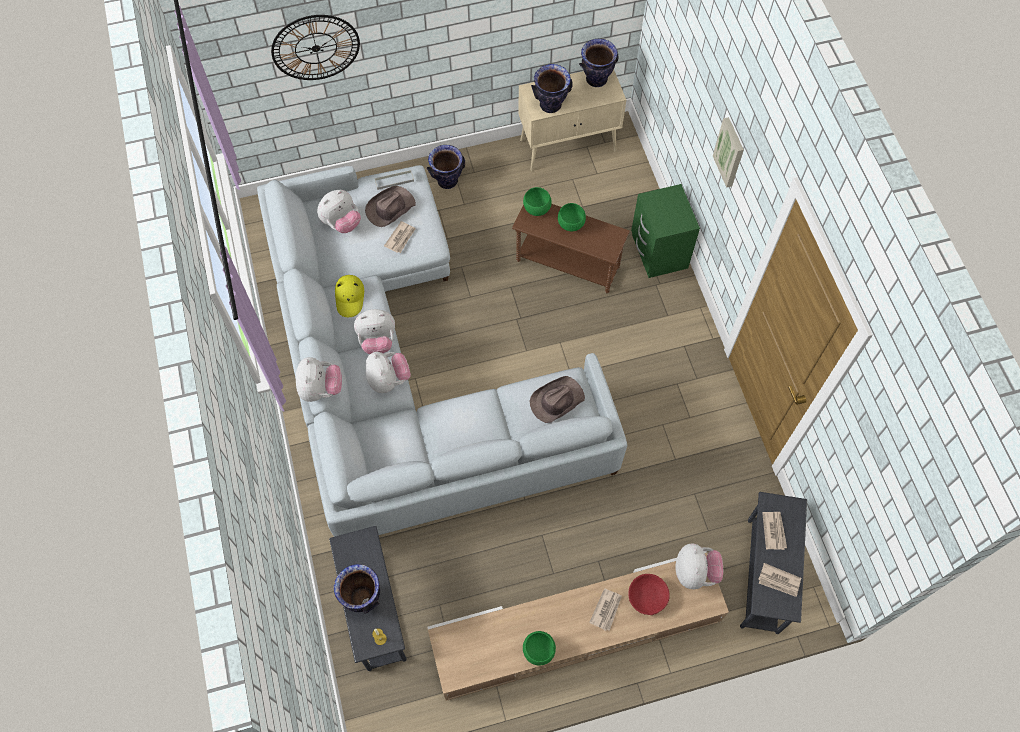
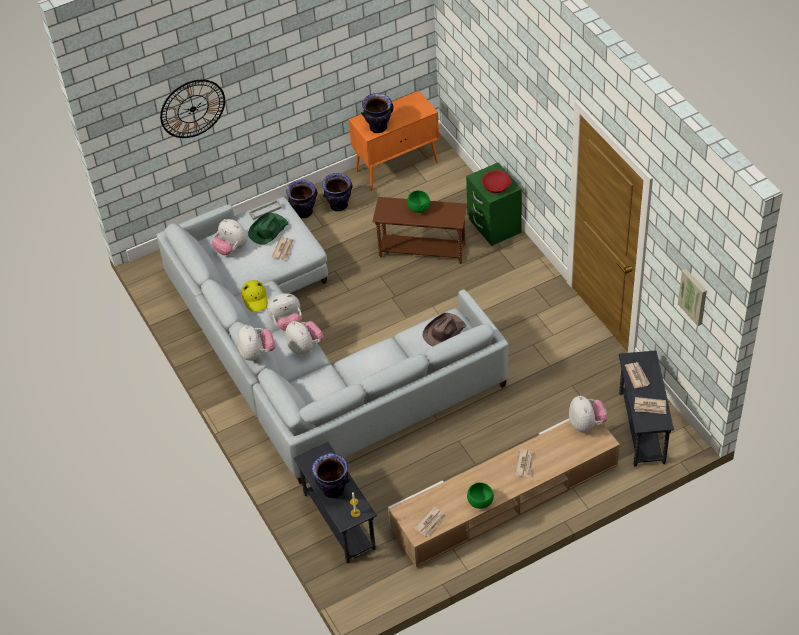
camera: 10 degrees left, 15 degrees down
(341, 223) = (231, 248): plush toy -> plush toy turned 90 degrees clockwise
(390, 208) = (268, 230): brown hat -> green hat
(471, 663) = (430, 522): none -> newspaper
(536, 209) = (388, 204): green bowl -> none
(569, 145) = (397, 166): beige cabinet -> orange cabinet
(596, 79) = (409, 102): vase -> vase (338, 205)
(647, 596) = (554, 448): red bowl -> red bowl (496, 186)
(730, 152) = (528, 111): picture -> picture (694, 296)

